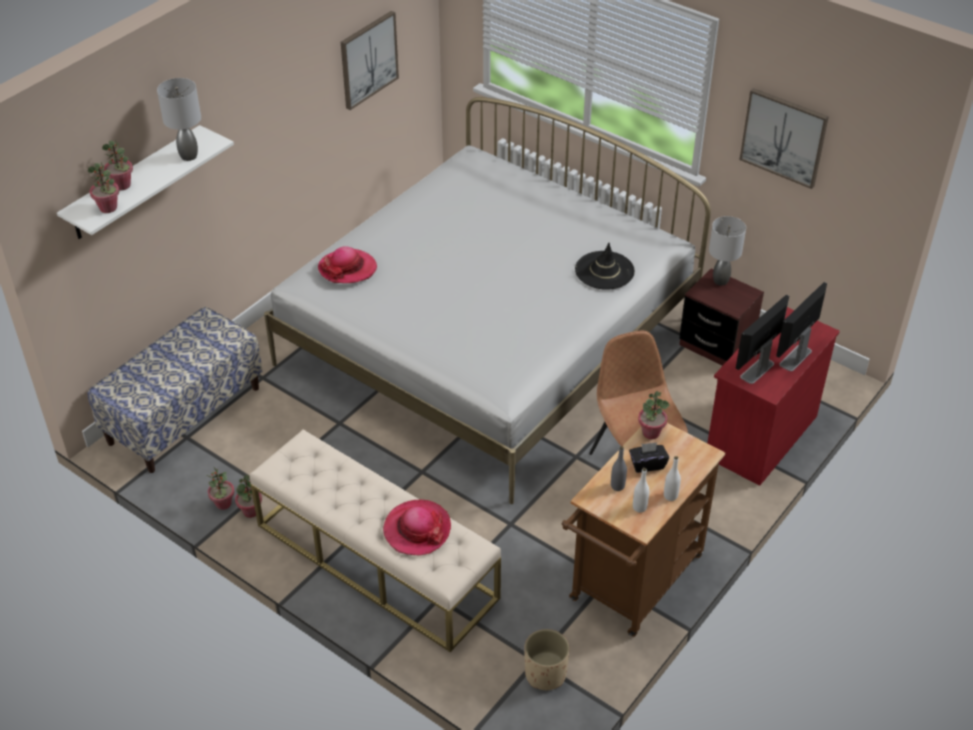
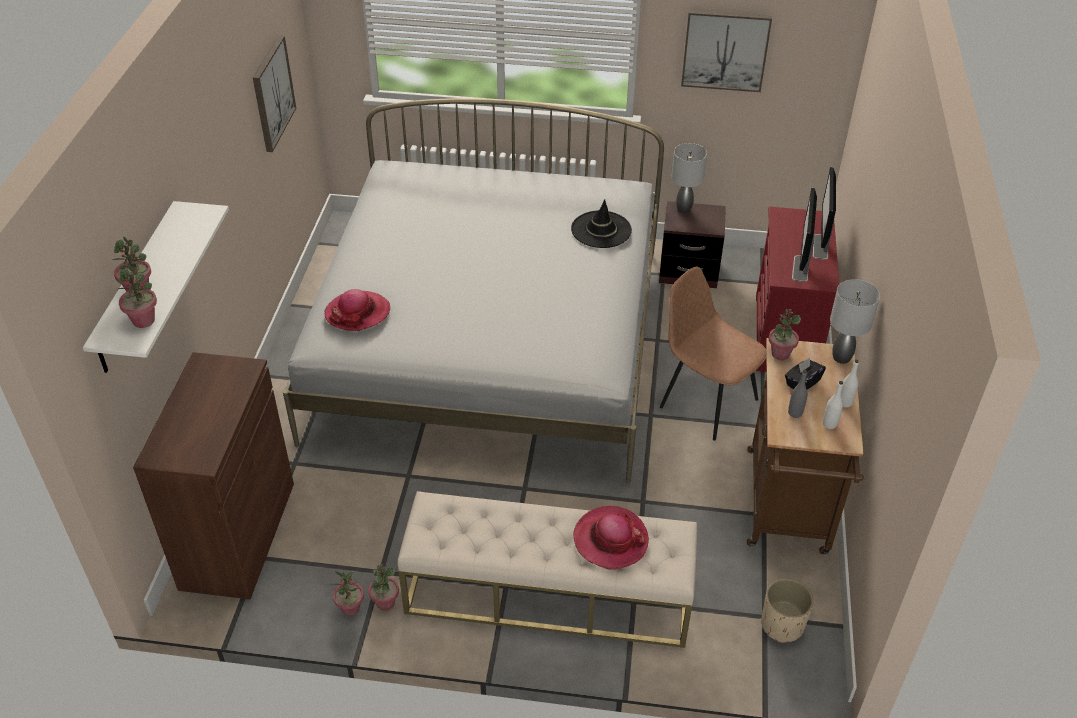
camera: 30 degrees left, 0 degrees up
(184, 415) = (238, 535): bench -> brown cabinet
(188, 156) = (191, 236): grey table lamp -> grey table lamp (841, 358)

